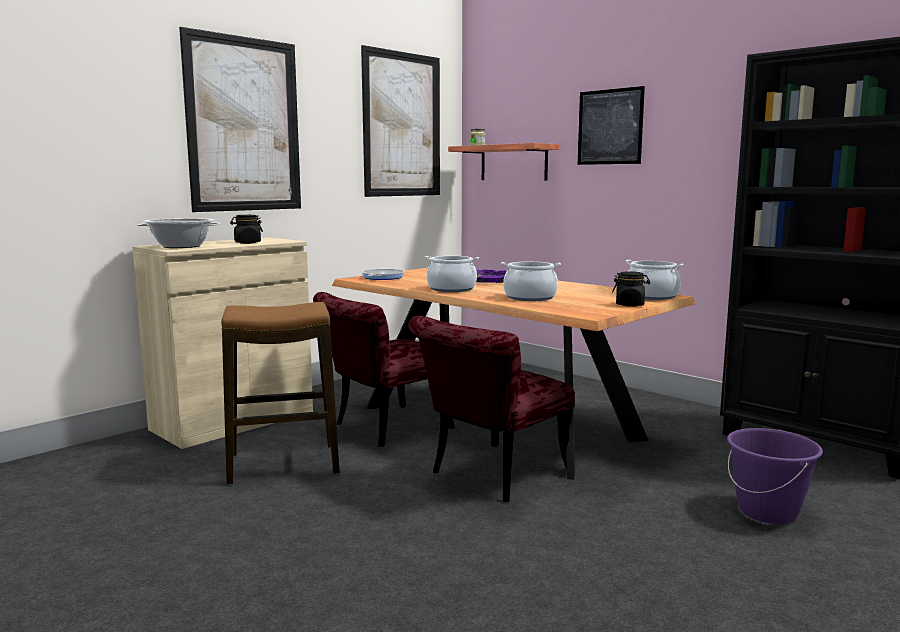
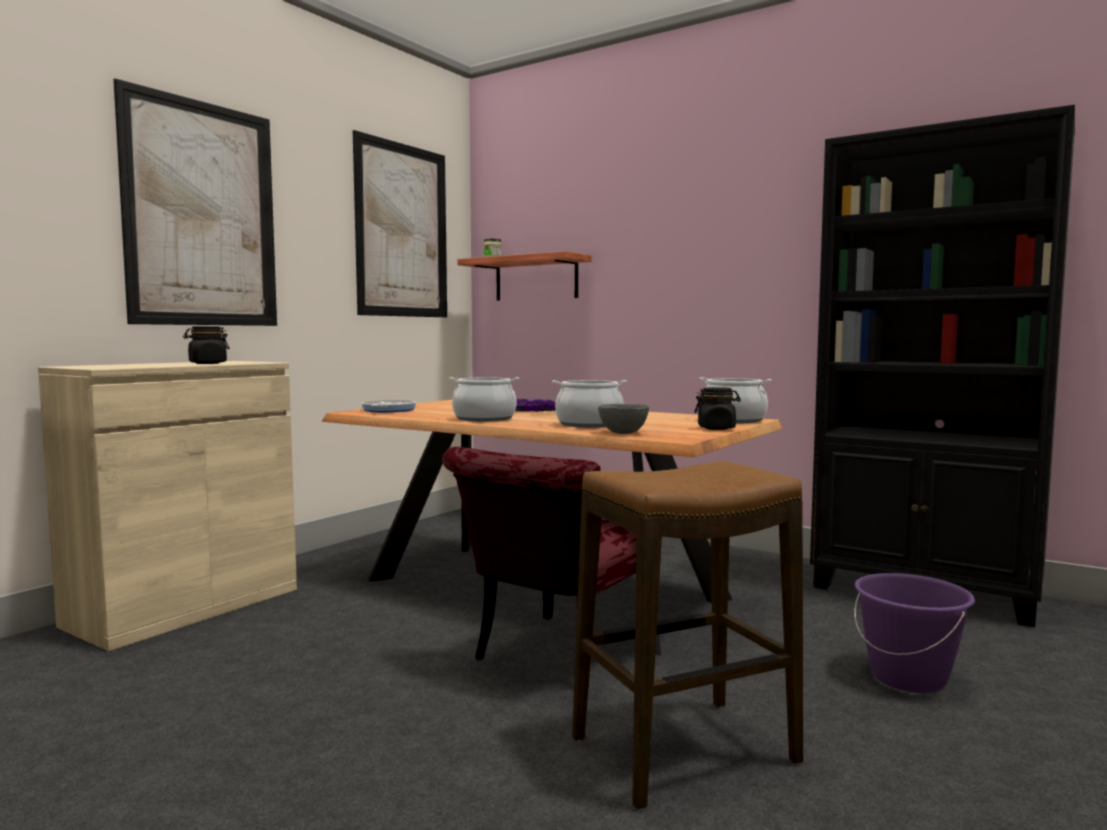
camera: 10 degrees left, 5 degrees down
(182, 246) = (113, 366): cooking pot -> none
(283, 464) = (262, 663): stool -> stool (683, 751)
(383, 429) = (396, 605): red chair -> none
(550, 308) = (623, 433): none -> grey bowl
(610, 127) = (652, 234): picture -> none

